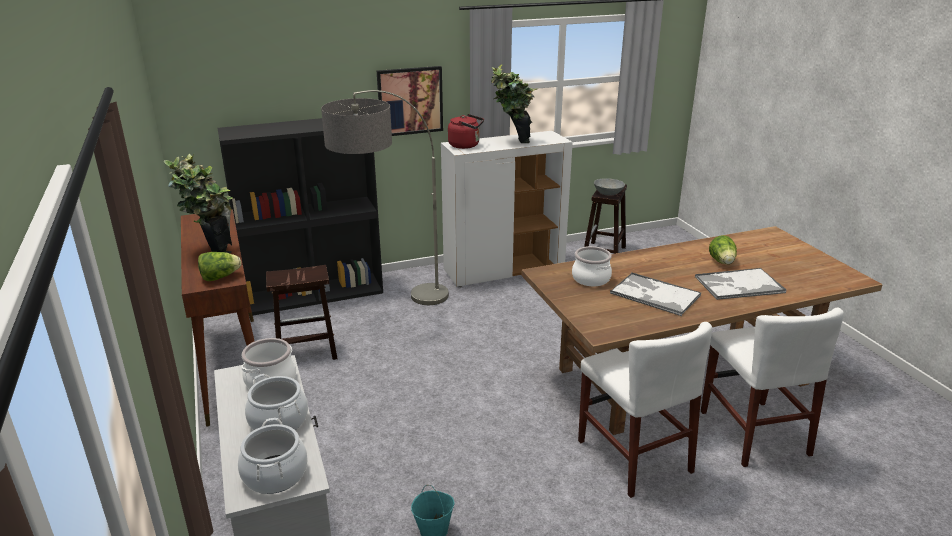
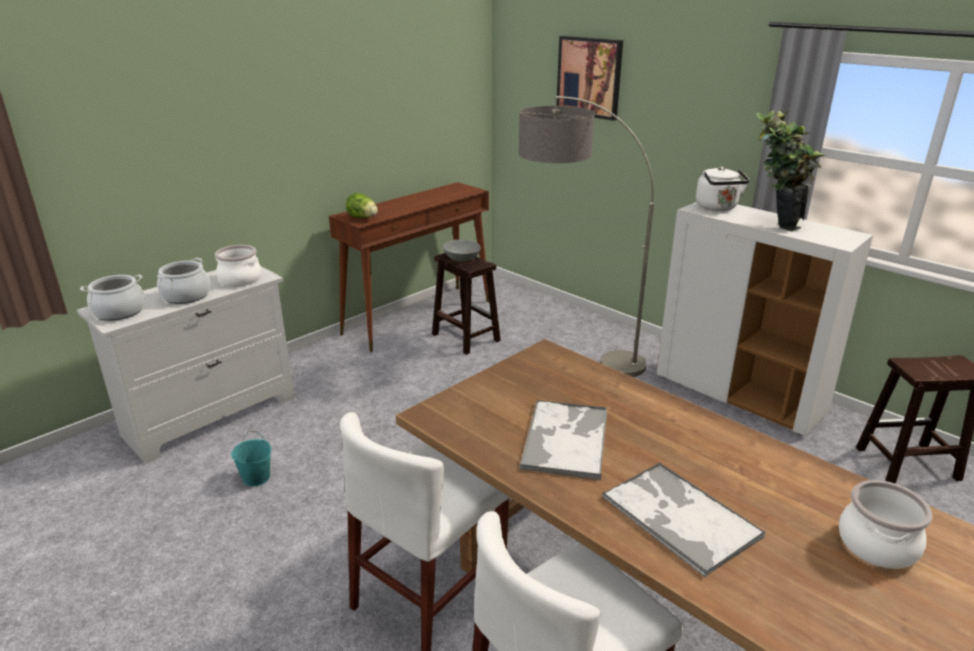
camera: 65 degrees right, 0 degrees up
(211, 251) = (404, 204): potted plant -> none
(315, 294) = (558, 311): black bookcase -> none
(410, 101) = (699, 138): picture -> picture (589, 77)
(466, 145) = (717, 208): red kettle -> white kettle
(591, 279) = (565, 385): cooking pot -> cooking pot (878, 545)
(608, 193) = (924, 368): grey bowl -> grey bowl (461, 259)
(722, 262) = (749, 490): lettuce -> none

